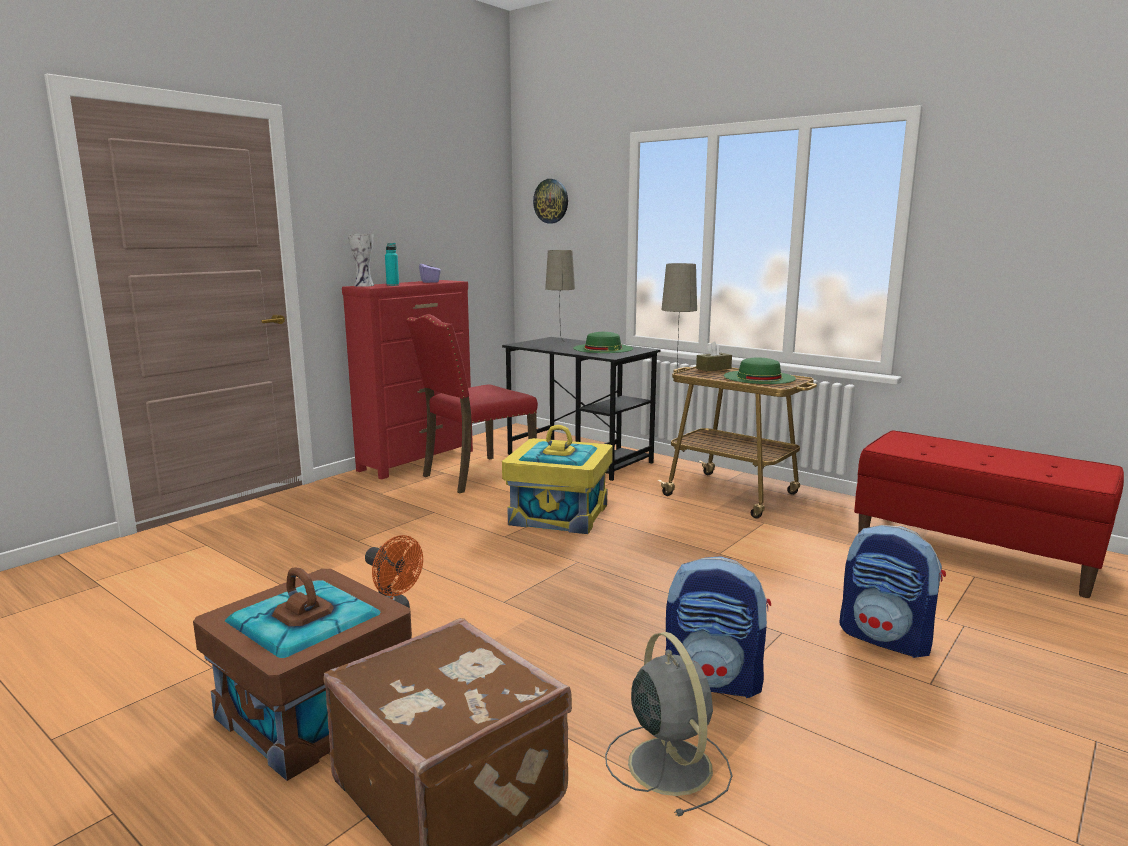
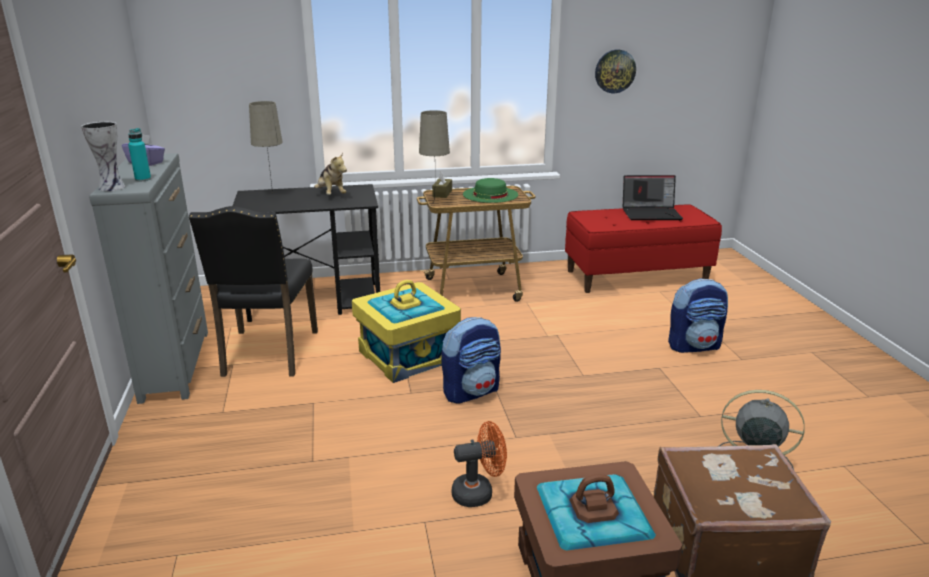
camera: 50 degrees left, 10 degrees up
(418, 460) = (176, 364): red dresser -> grey dresser
(475, 475) = (268, 354): red chair -> black chair
(551, 201) = (198, 43): wall clock -> wall clock (615, 71)
(603, 348) = (331, 195): green hat -> plush toy
(714, 680) = (687, 411): backpack -> backpack (471, 391)
(1013, 457) = (651, 213): none -> laptop

